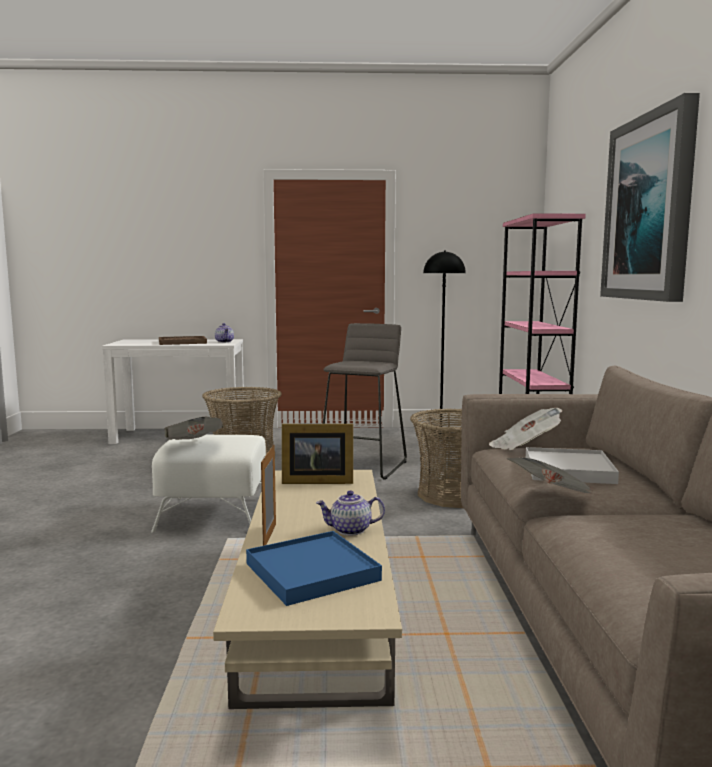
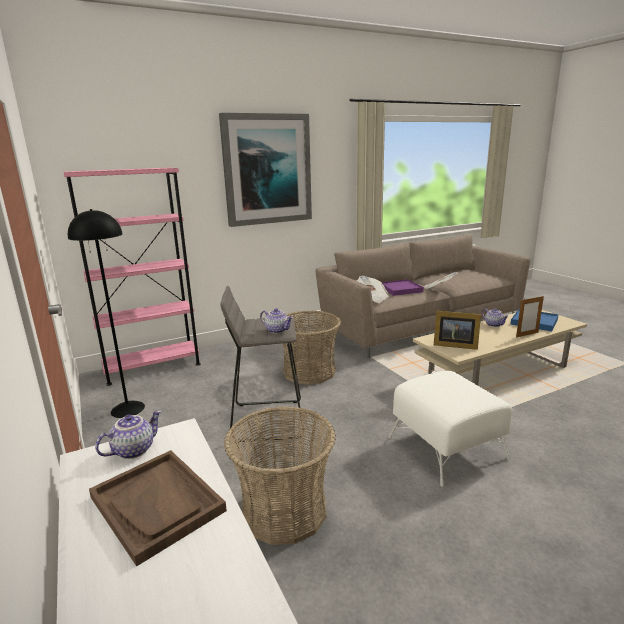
camera: 115 degrees left, 10 degrees up
(194, 445) = (476, 387): newspaper -> none
(315, 481) = (454, 345): picture frame -> picture frame turned 135 degrees clockwise
(343, 363) = (277, 330): none -> teapot
(568, 470) = (400, 289): white tray -> purple tray

